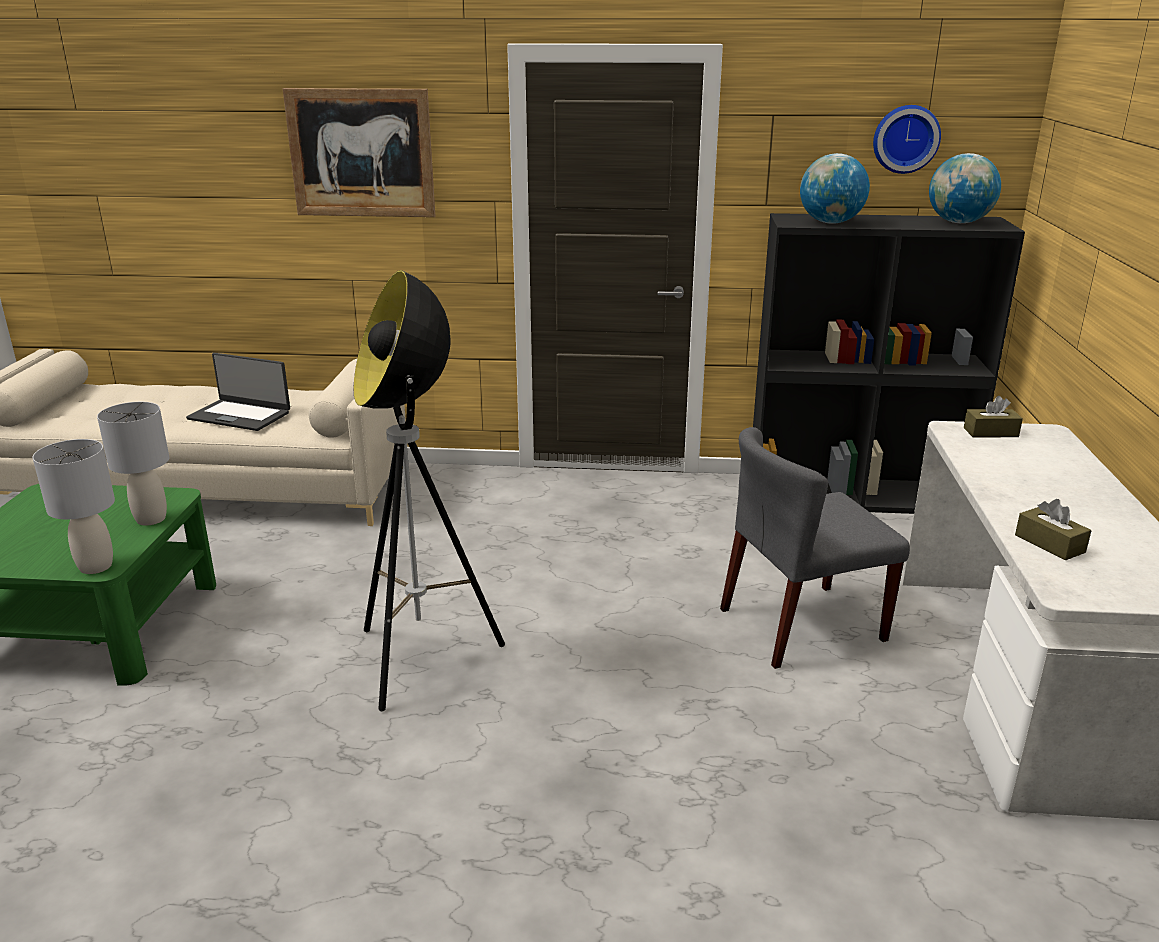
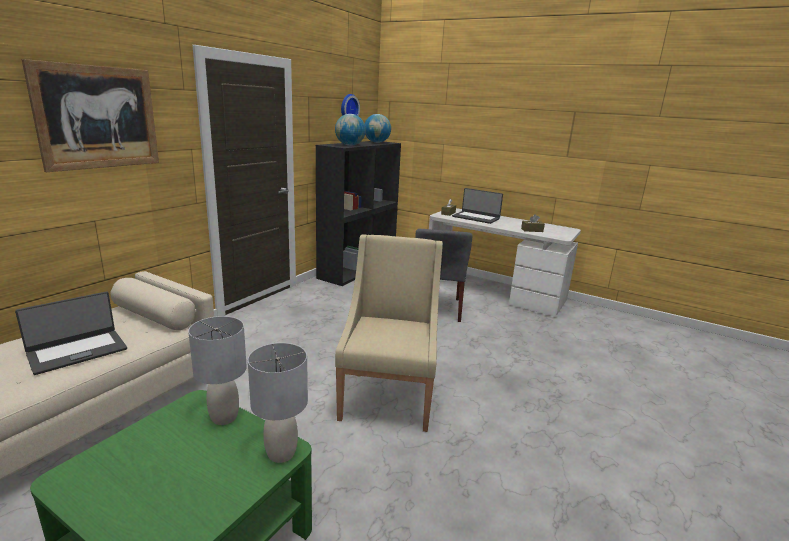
camera: 65 degrees left, 5 degrees down
(423, 660) = (388, 398): floor lamp -> beige armchair
(1022, 464) = (476, 217): none -> laptop

